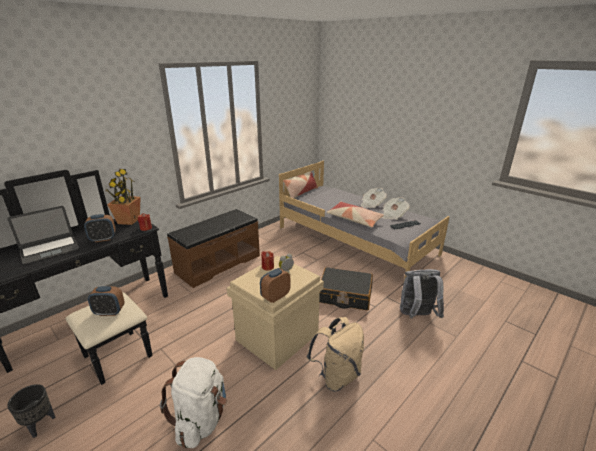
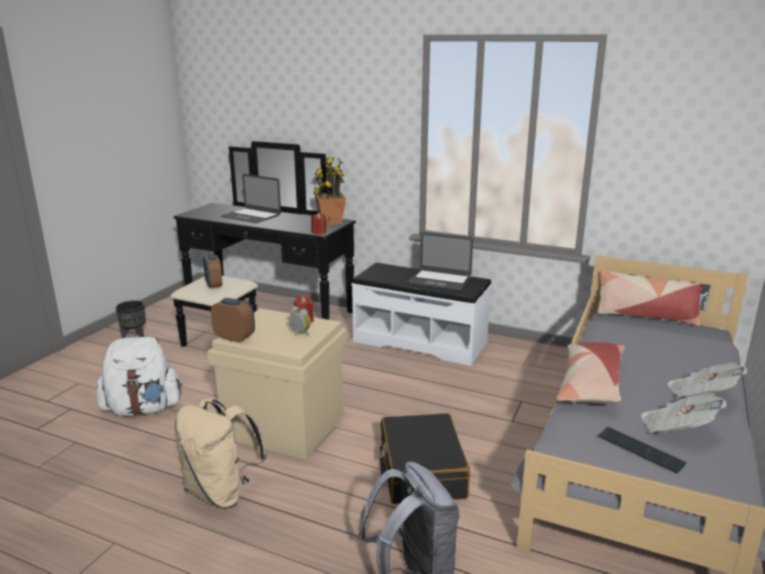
camera: 70 degrees right, 5 degrees down
(103, 239) = (282, 225): alarm clock -> none
(218, 264) = (420, 342): brown bench -> white bench
(224, 220) = (439, 280): none -> laptop

